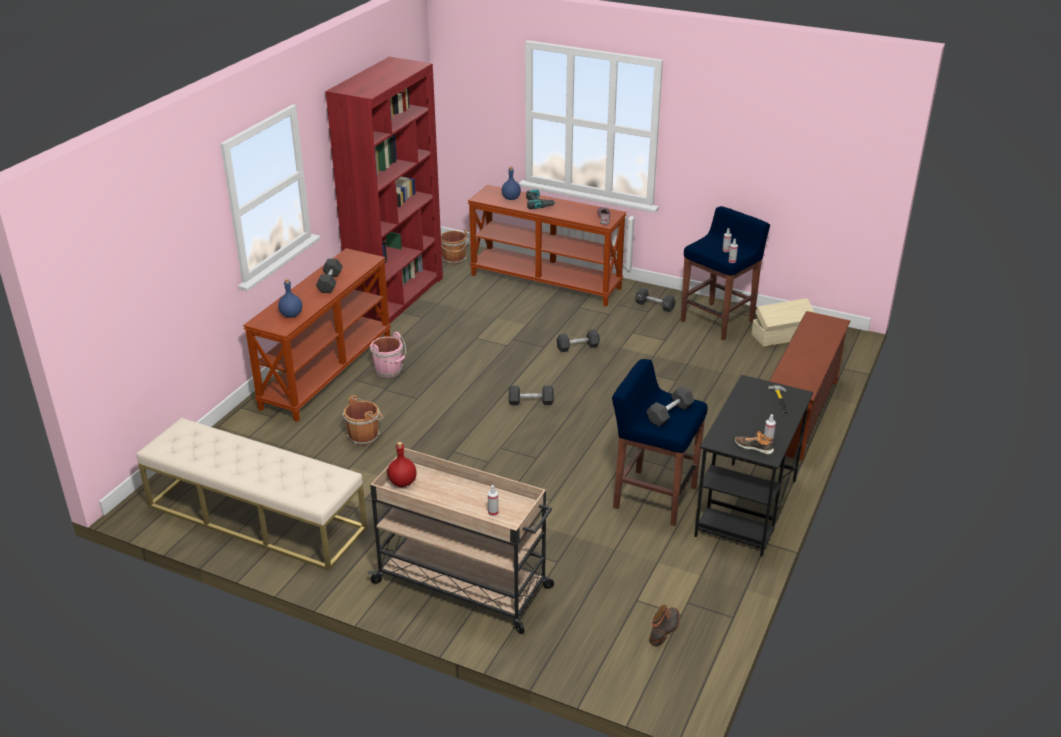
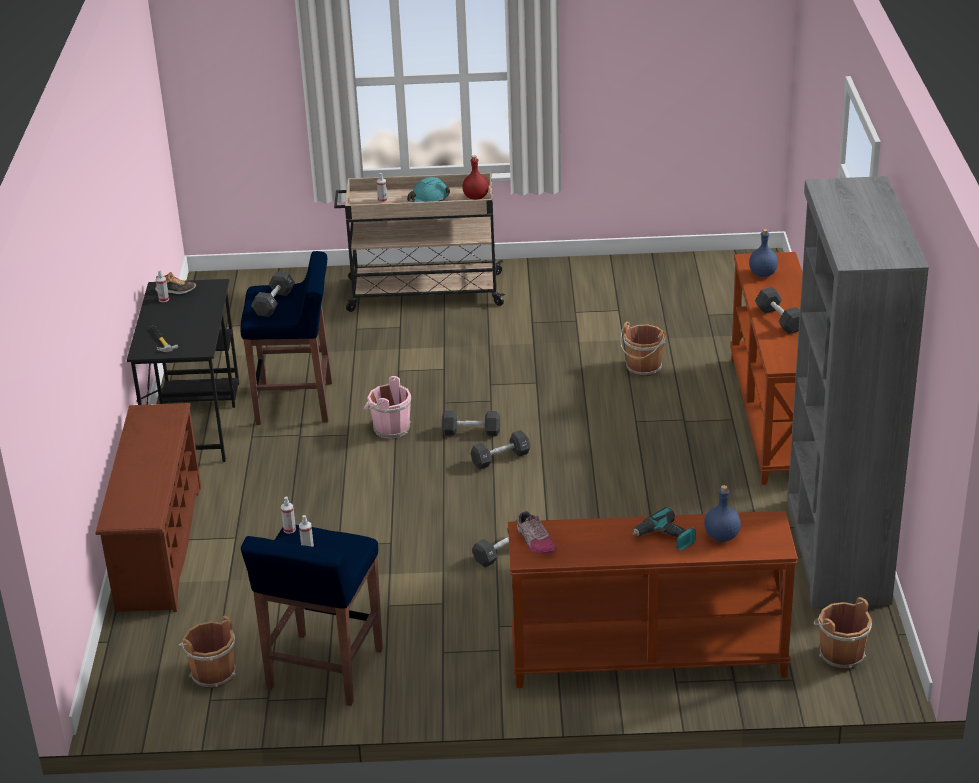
camera: 155 degrees right, 0 degrees up
(256, 517) = (654, 281): beige bench -> none
(389, 370) = (706, 442): pink bucket -> pink bucket (389, 429)
(397, 296) = (836, 551): red bookcase -> grey bookcase
(448, 497) = (428, 199): none -> turquoise hard hat
(654, 306) = (439, 667): black dumbbell -> black dumbbell (471, 432)
(665, 629) = (235, 313): boot -> none
(782, 336) = (212, 673): beige storage box -> brown bucket

